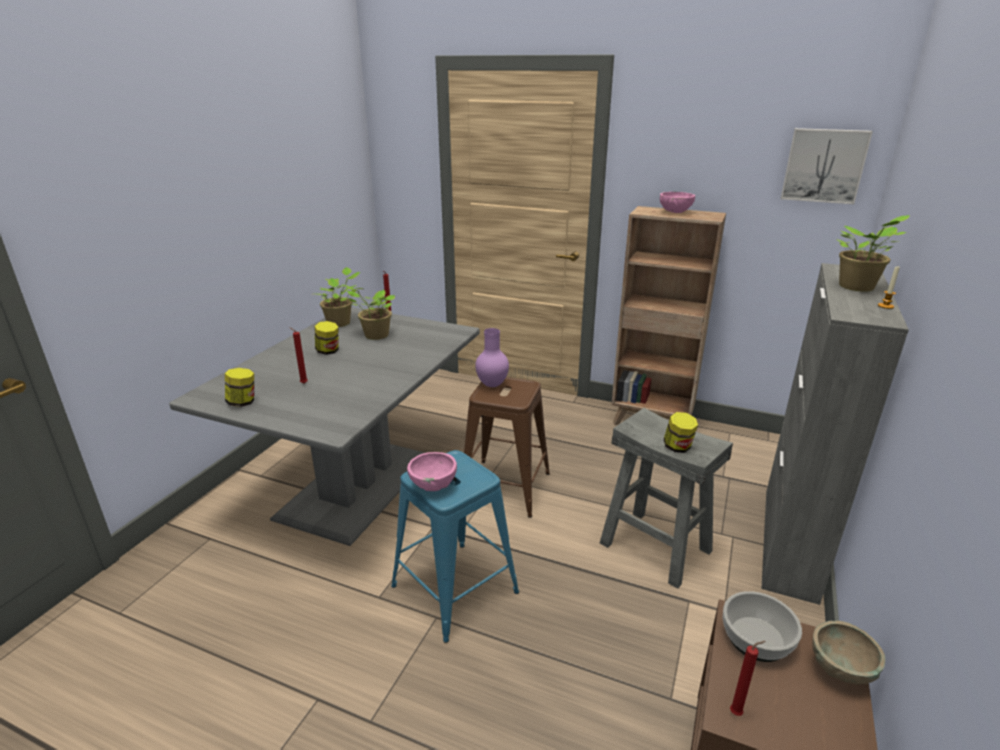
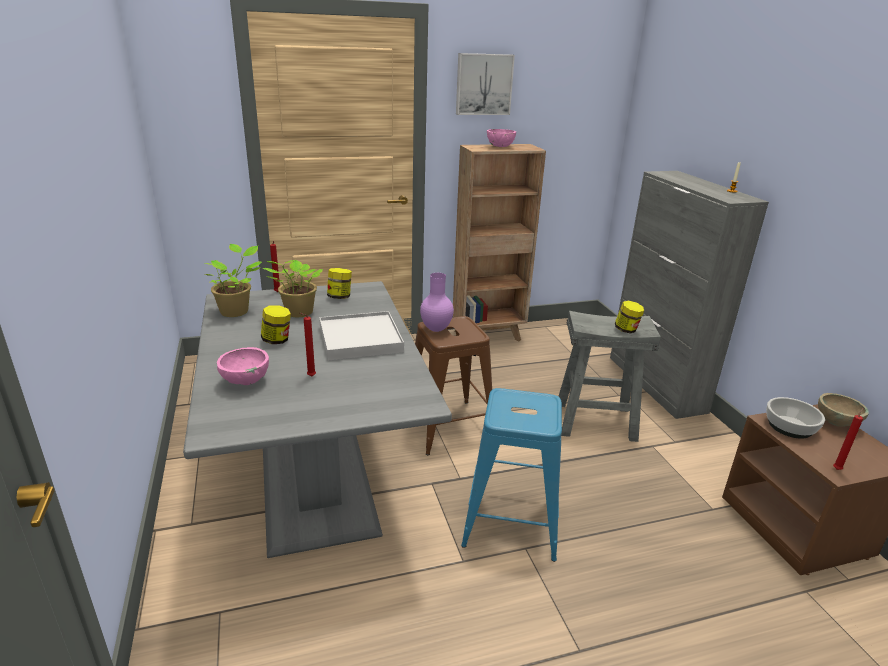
camera: 40 degrees left, 0 degrees up
(243, 402) = (280, 416): jar -> jar (340, 297)
(379, 368) = (360, 339): none -> white tray
(432, 486) = (524, 421): pink bowl -> pink bowl (245, 382)
(824, 165) = (592, 100): picture -> picture (483, 84)
(857, 287) = (696, 183): potted plant -> none

